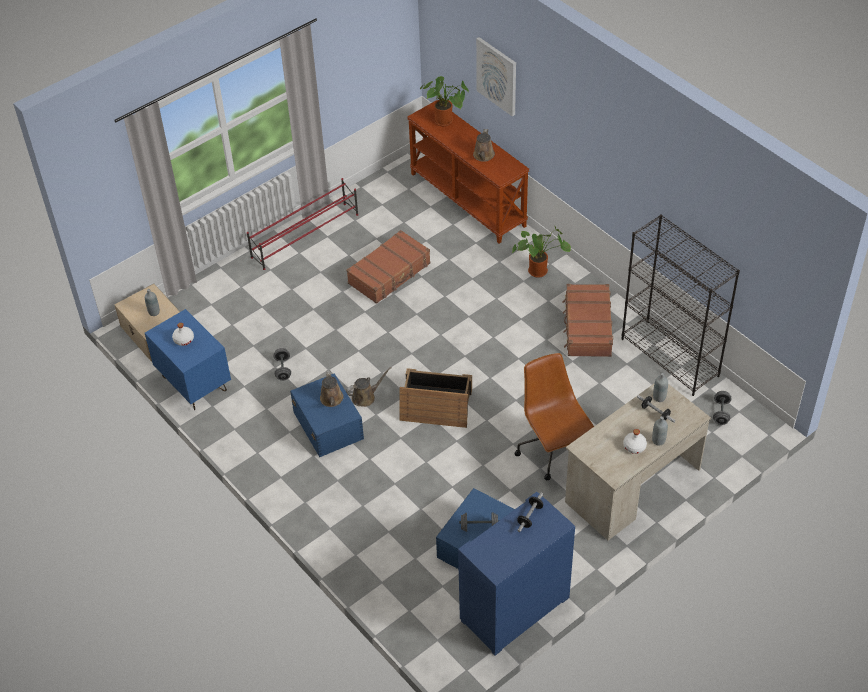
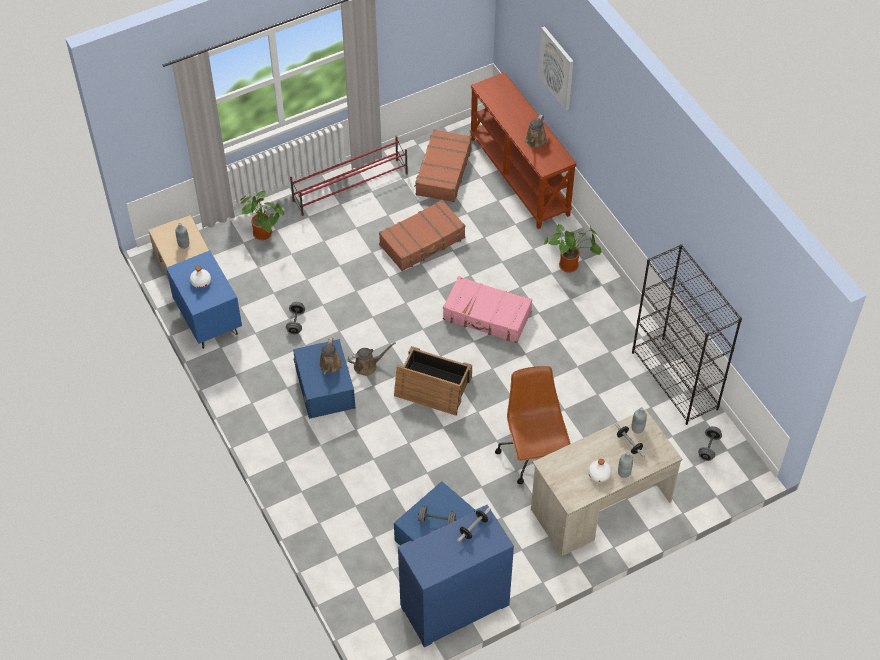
camera: 10 degrees right, 5 degrees up
(446, 121) = (507, 97): potted plant -> potted plant (264, 234)
(471, 330) = (487, 316): none -> pink suitcase
(587, 327) = (601, 333): brown suitcase -> brown suitcase (443, 172)

